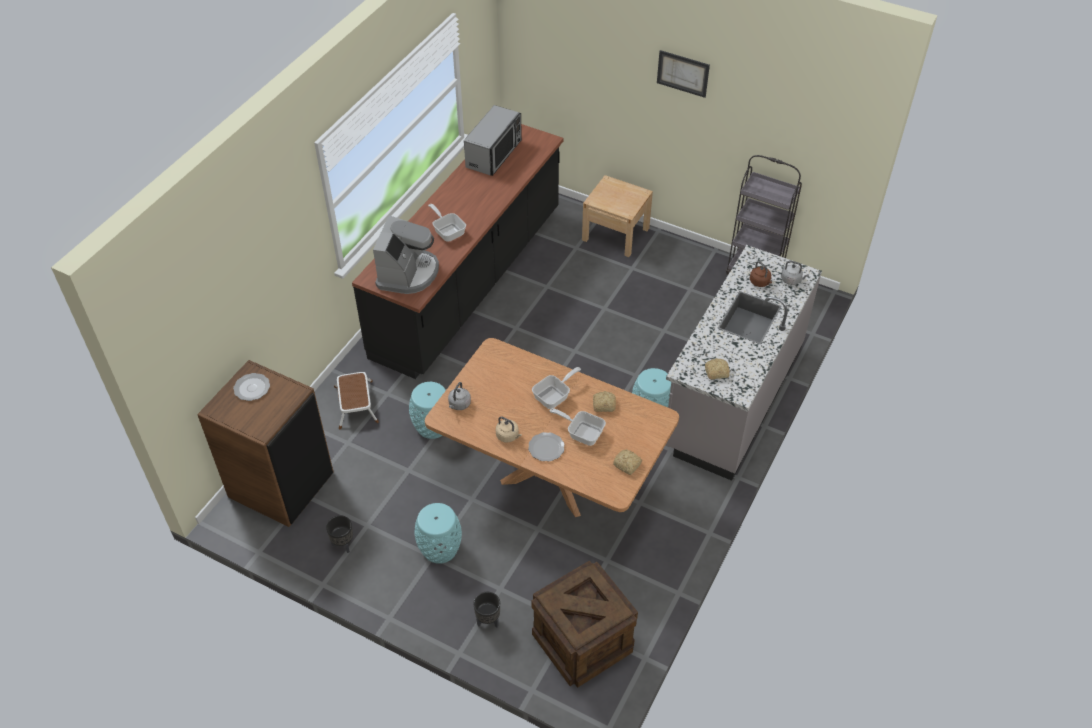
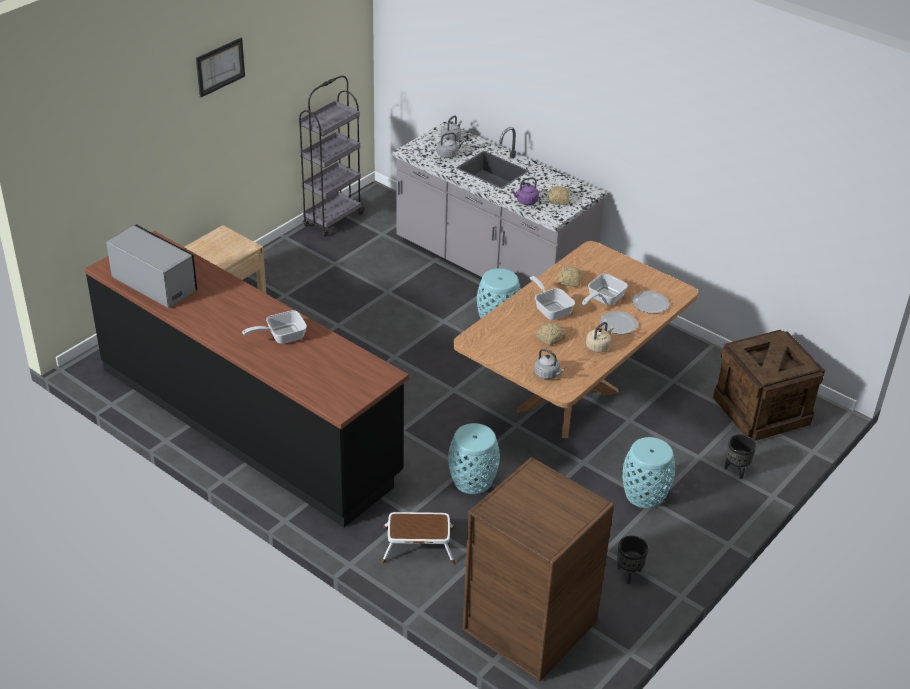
camera: 80 degrees left, 10 degrees down
(251, 388) = (519, 510): plate -> plate (650, 304)
(408, 273) = (344, 376): coffee machine -> none
(627, 465) = (648, 279): bread -> bread (551, 337)
(702, 348) = (526, 201): none -> purple kettle
(760, 282) = (448, 154): brown kettle -> grey kettle

